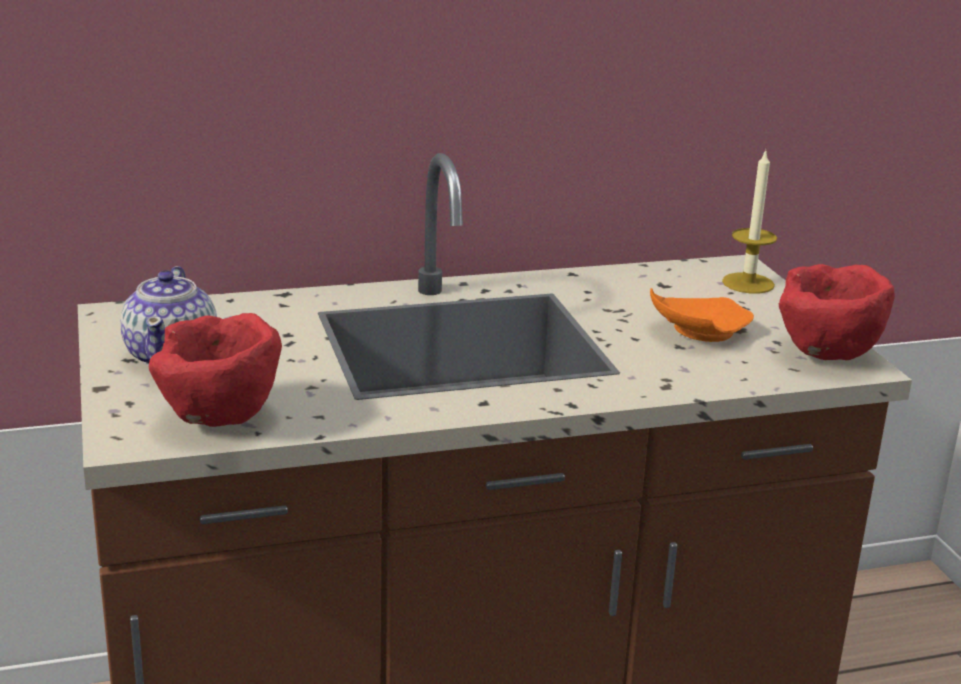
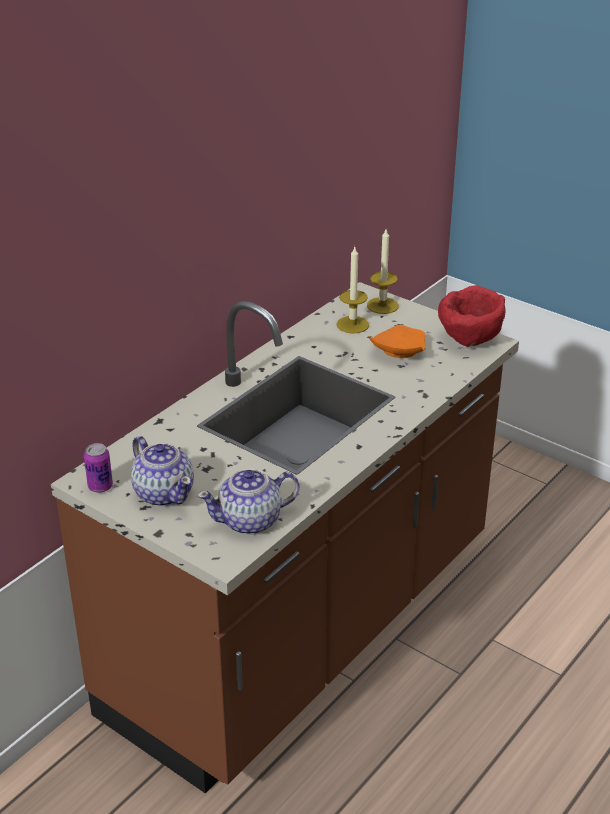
camera: 35 degrees left, 10 degrees up
(119, 324) = (100, 486): none -> can
(219, 420) = (251, 521): red bowl -> teapot
(675, 288) = (352, 324): none -> candle

